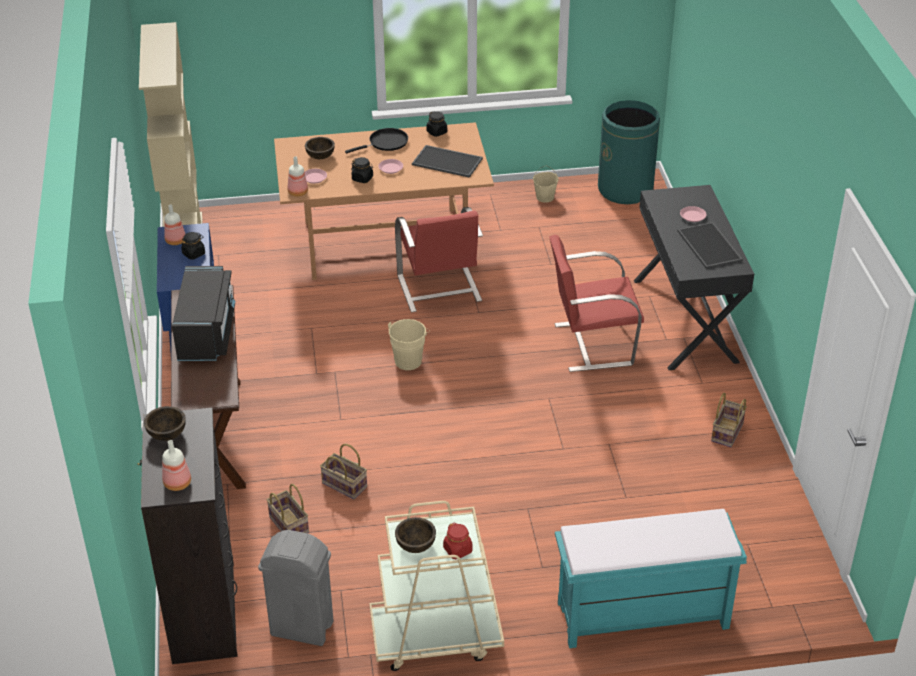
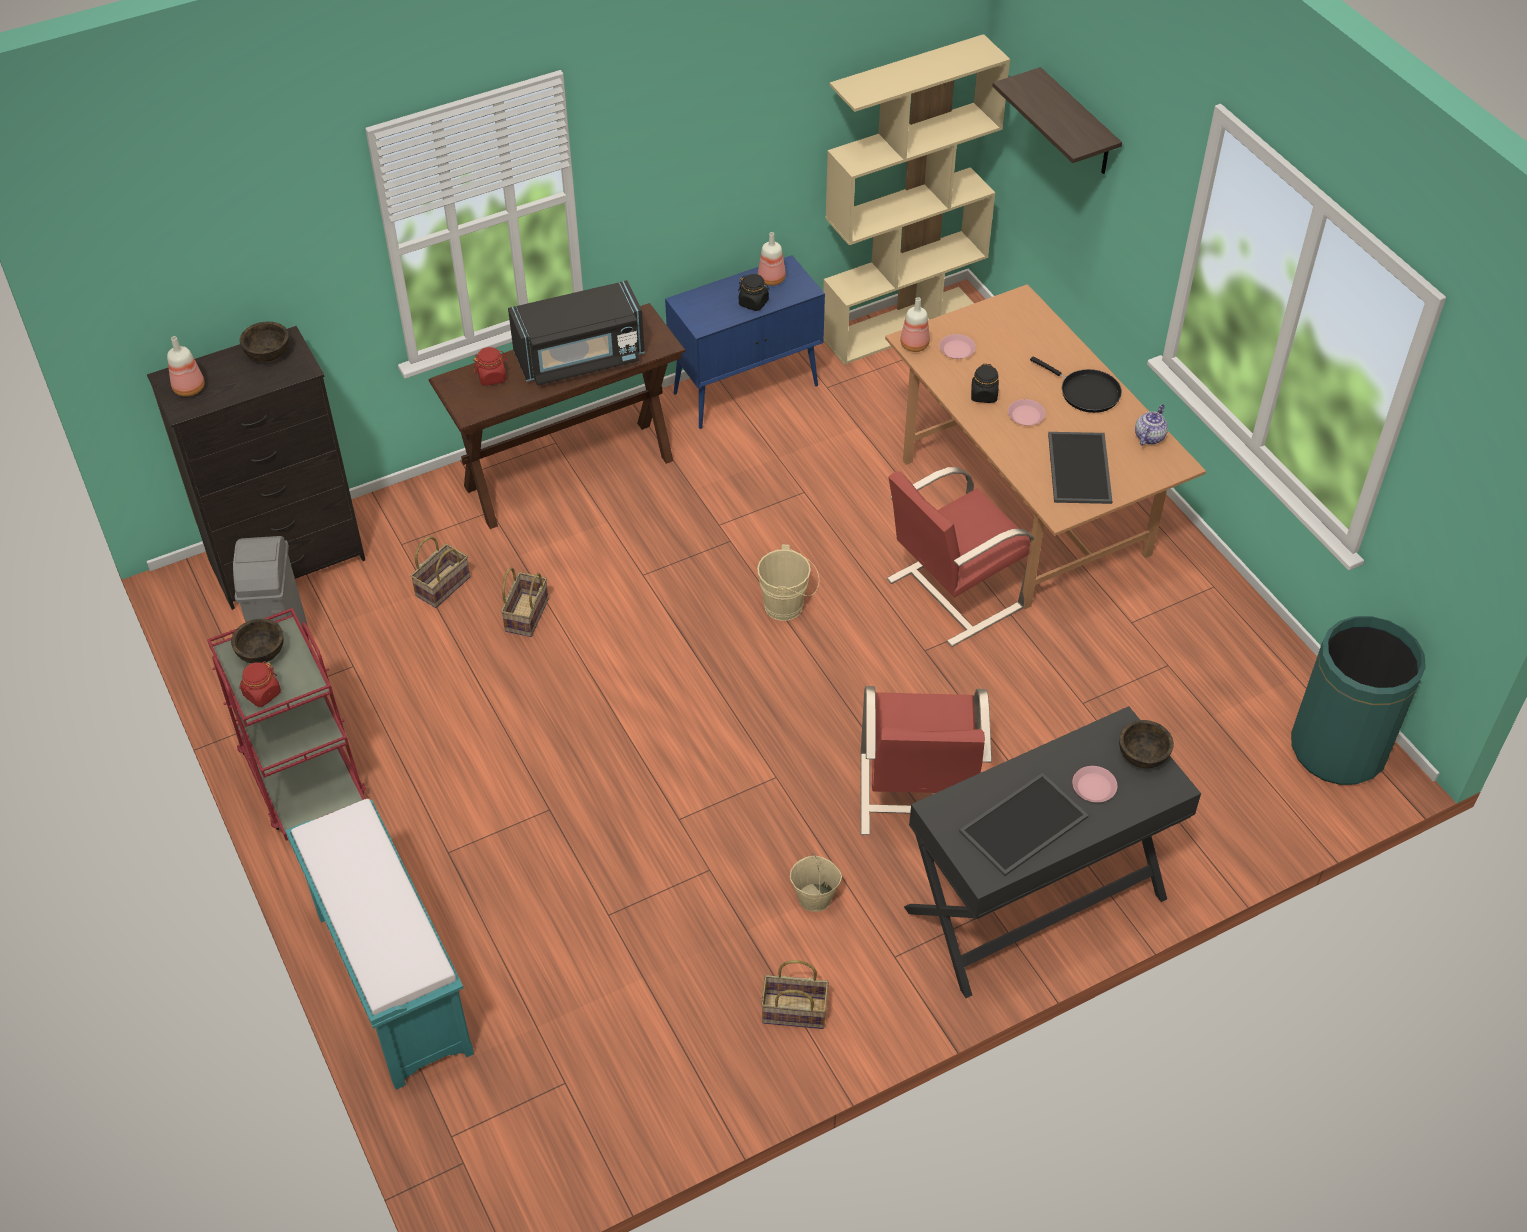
camera: 70 degrees right, 10 degrees up
(194, 379) = (492, 377): none -> red jar
(246, 25) = (1077, 124): none -> shelf
(320, 156) = (1012, 339): brown bowl -> brown bowl (1142, 756)
(435, 637) = (303, 776): beige cart -> red cart
(437, 132) = (1149, 436): black jar -> teapot
(545, 197) = (1249, 653): beige bucket -> beige bucket (815, 898)
(591, 344) = (918, 797): red chair -> red chair turned 150 degrees counterclockwise

